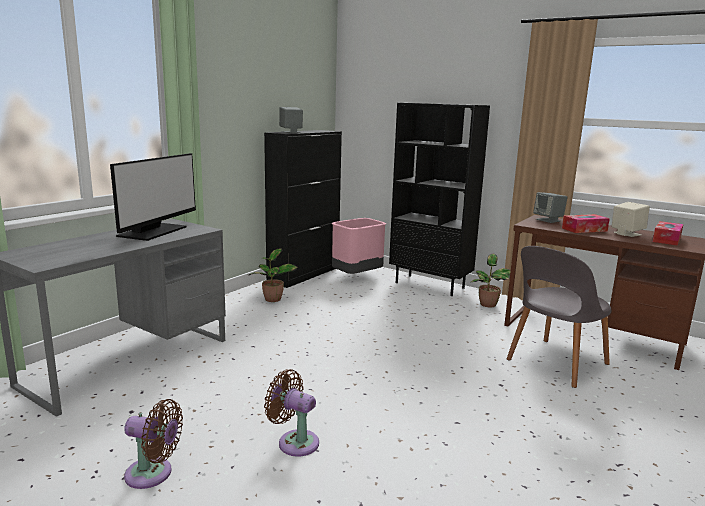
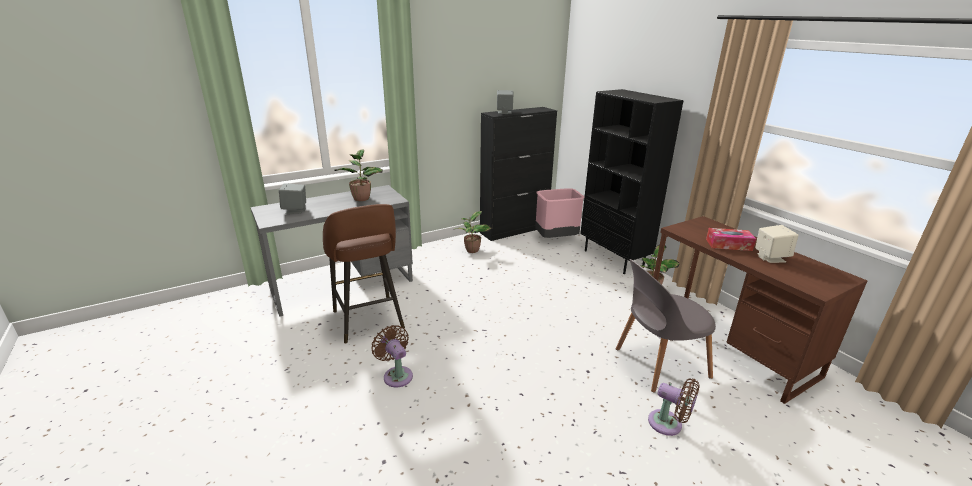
camera: 25 degrees right, 10 degrees up
(153, 474) = (302, 372): brown fan -> brown fan (668, 424)
(154, 232) = (361, 198): monitor -> potted plant
(203, 393) = (368, 321): none -> brown stool
(548, 220) = (707, 226): grey speaker -> grey speaker (295, 210)
(666, 239) = (808, 273): tissue box -> none

